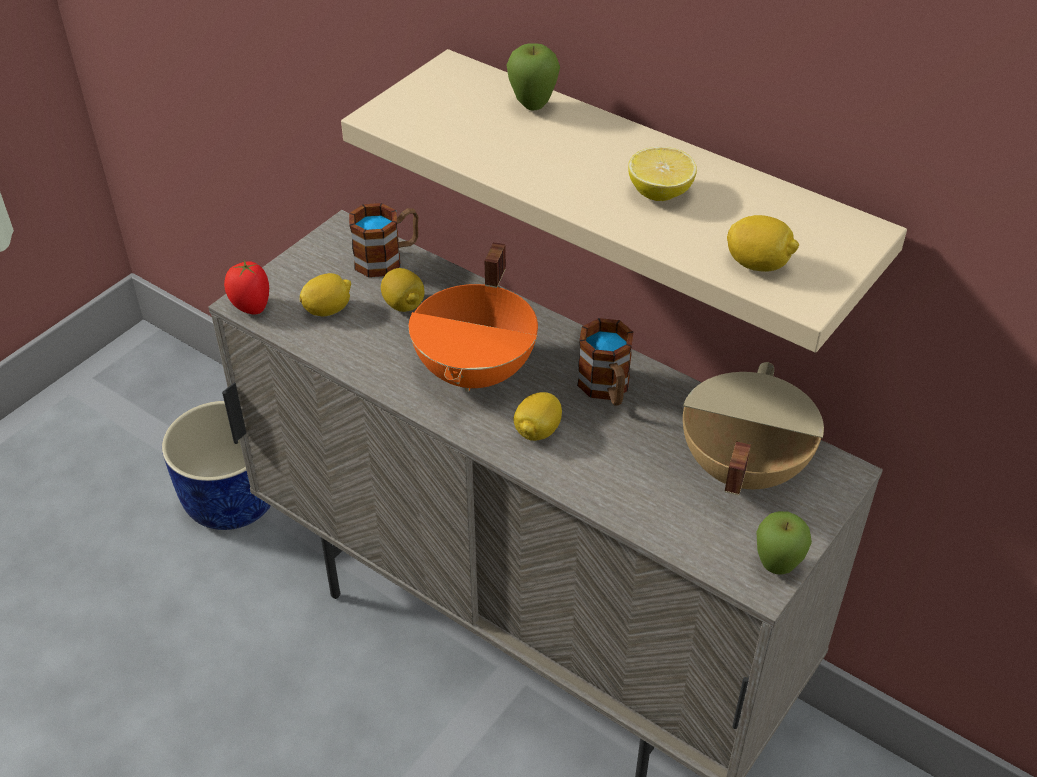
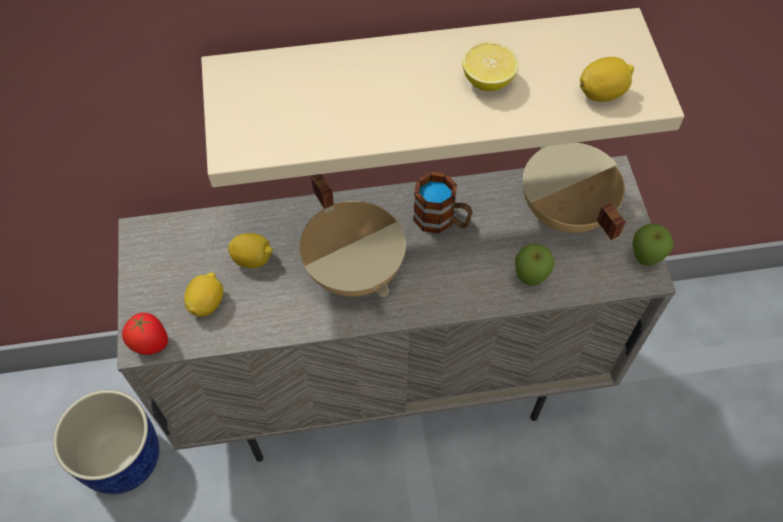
camera: 45 degrees left, 15 degrees up
(387, 258) = (199, 232): mug -> none
(478, 371) = (355, 269): orange cooking pot -> beige cooking pot
(533, 107) = (326, 67): apple -> apple (529, 279)
(537, 431) = (437, 281): lemon -> none

